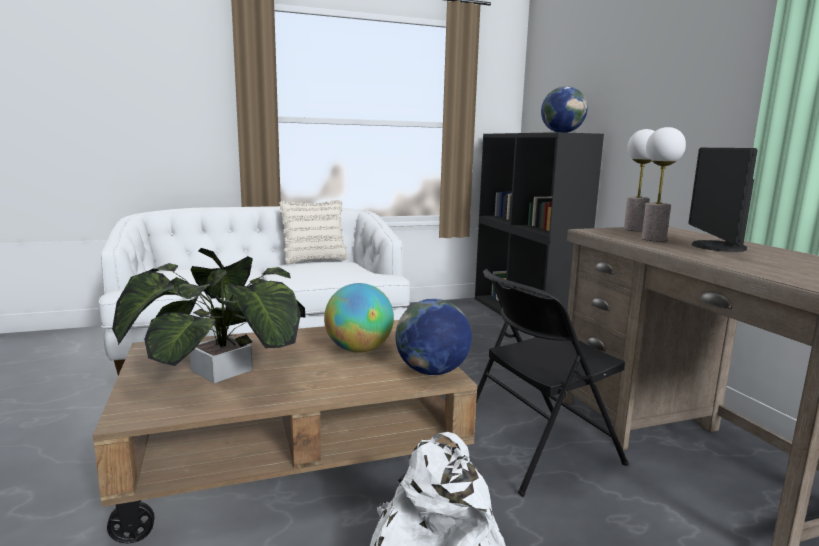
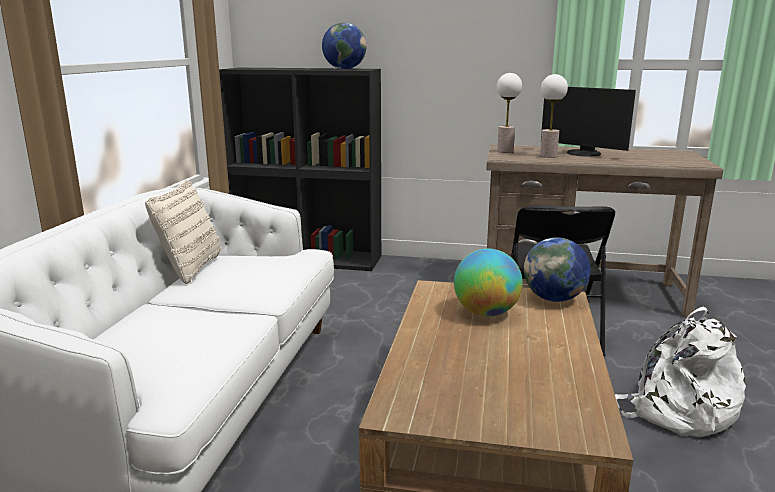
camera: 60 degrees left, 5 degrees up
(222, 370) = (497, 379): potted plant -> none

